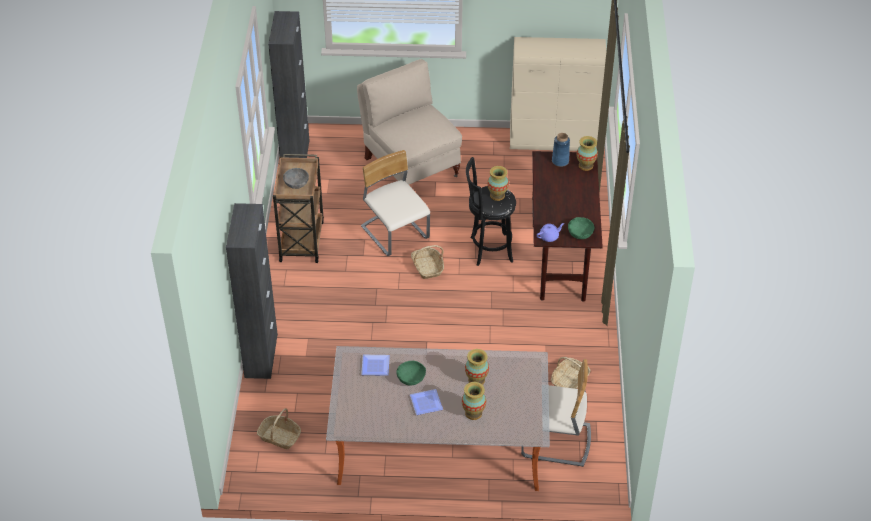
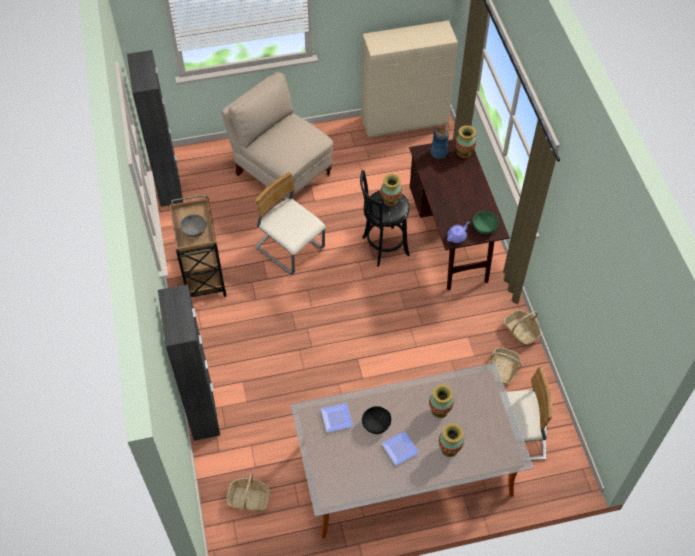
camera: 15 degrees left, 10 degrees up
(411, 379) = (376, 424): green bowl -> black bowl
(427, 267) = (332, 278): basket -> basket (521, 331)

